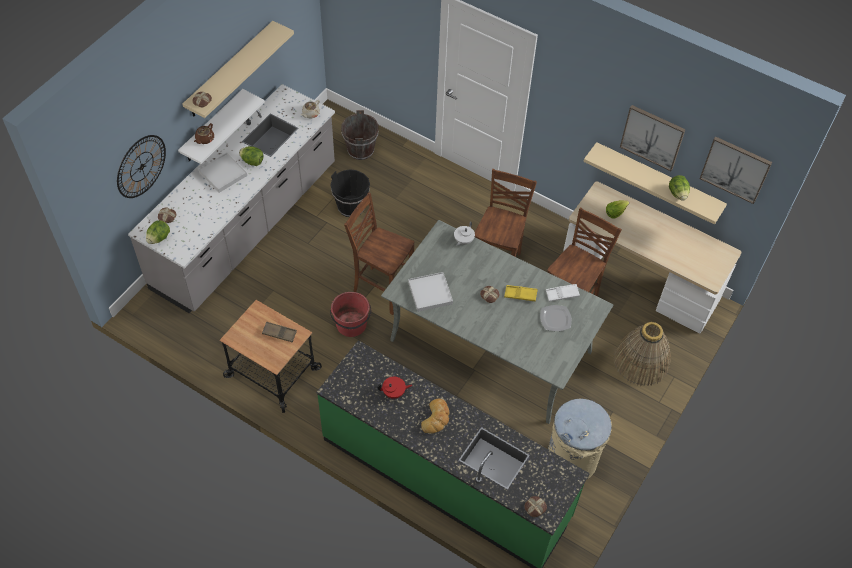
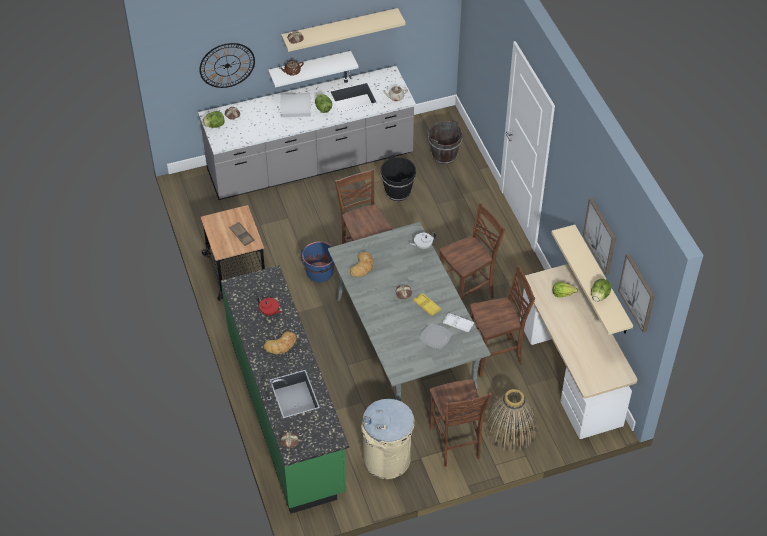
camera: 40 degrees right, 5 degrees down
(351, 325) = (319, 272): red bucket -> blue bucket
(430, 293) = (363, 266): white tray -> bread
(612, 405) = (455, 444): none -> brown chair

